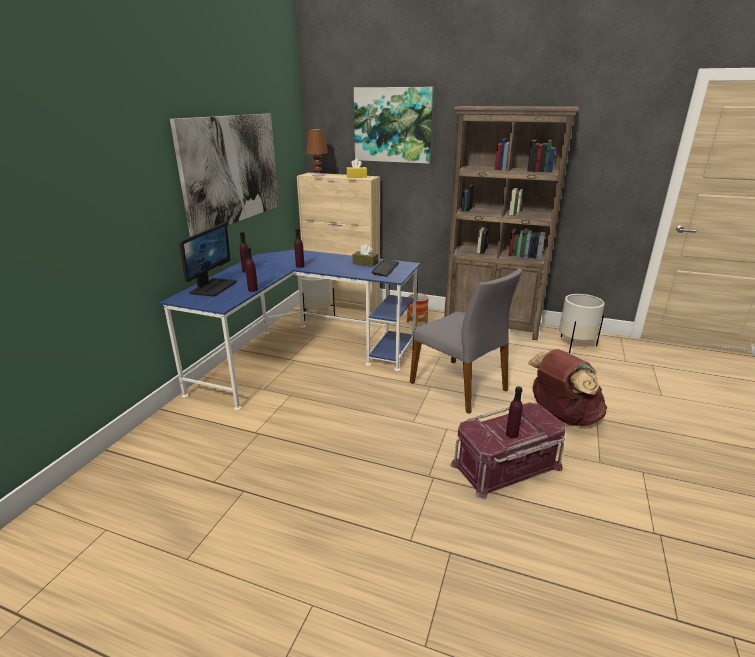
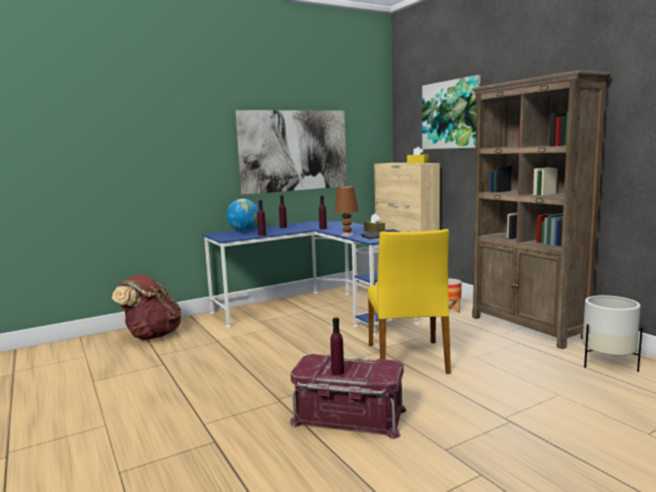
camera: 40 degrees right, 15 degrees down
(213, 287) = (244, 231): monitor -> globe
(318, 175) = (390, 163): brown table lamp -> brown table lamp (347, 235)
(460, 386) = (408, 358): grey chair -> yellow chair
(561, 416) = (471, 407): brown backpack -> brown backpack (151, 336)

